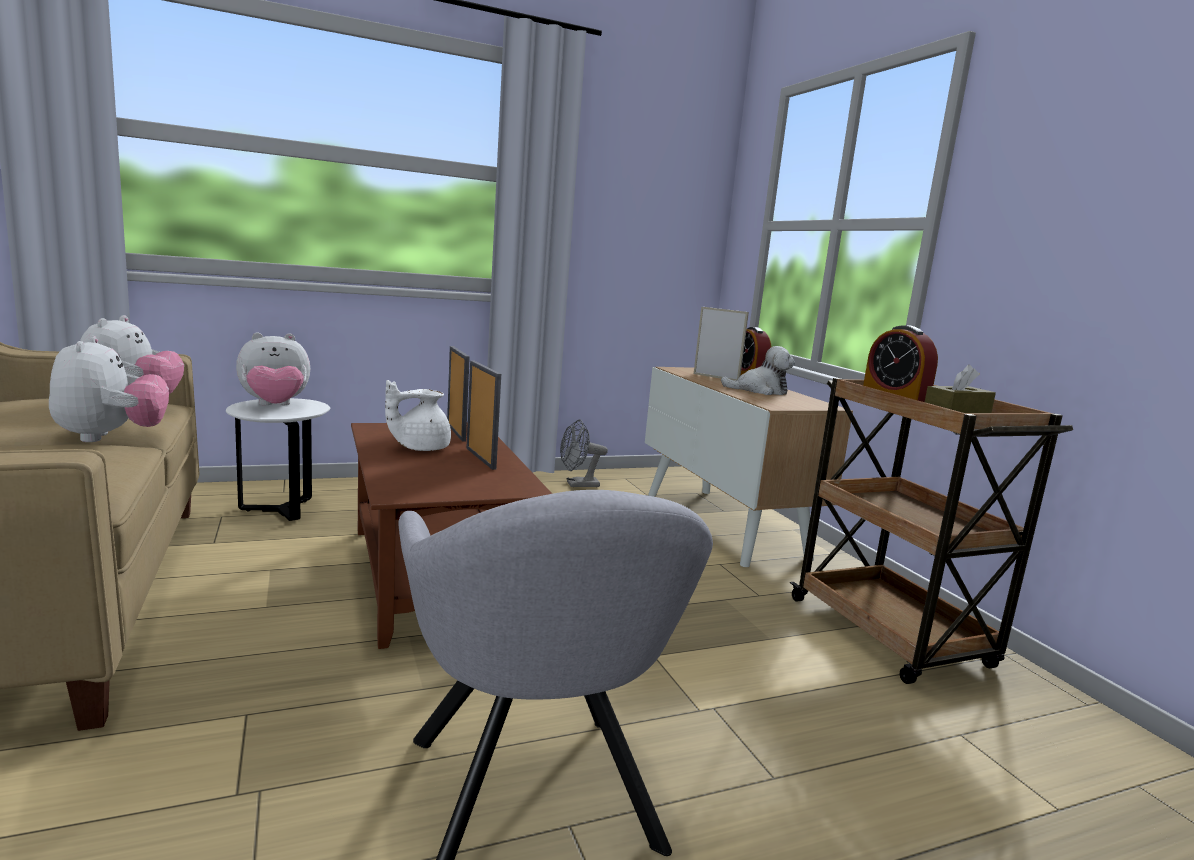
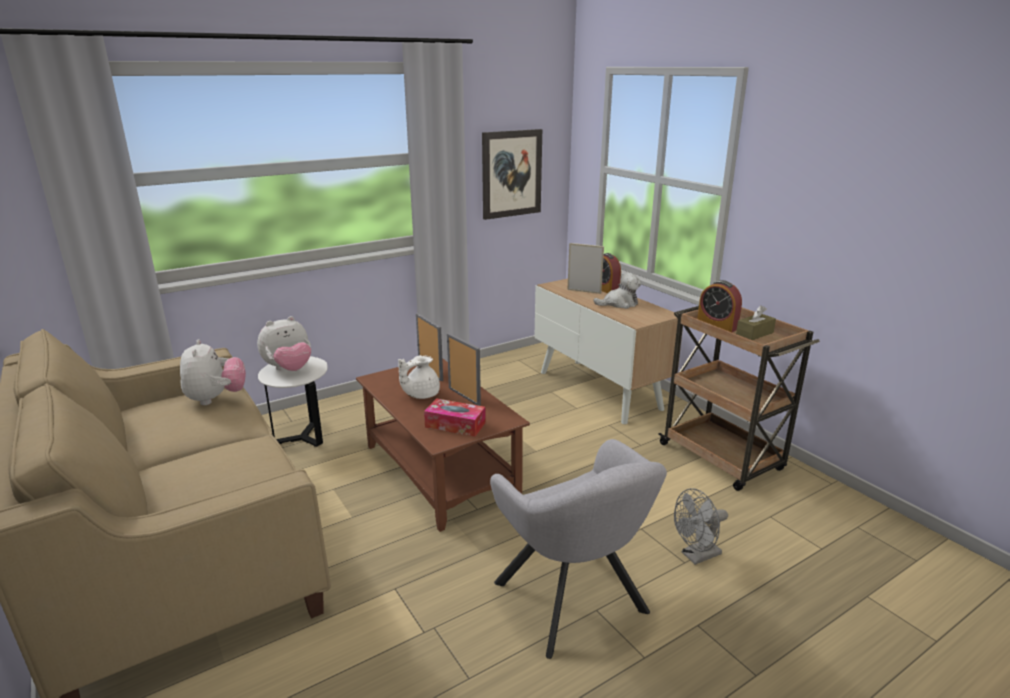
camera: 10 degrees left, 10 degrees up
(111, 437) = (236, 434): plush toy -> none
(438, 481) = (455, 425): none -> tissue box
(577, 485) = (489, 373): grey fan -> grey fan (696, 556)
(643, 224) = (511, 174): none -> picture

